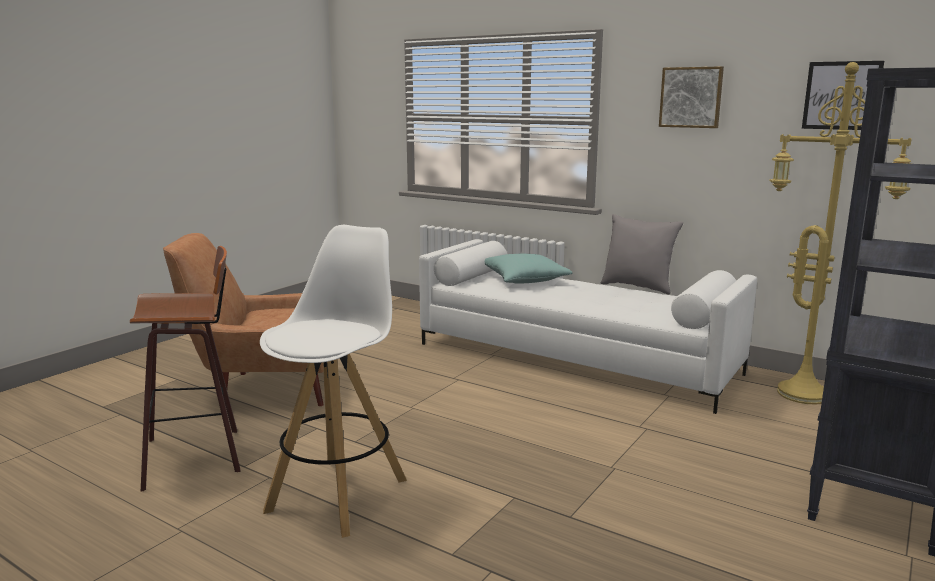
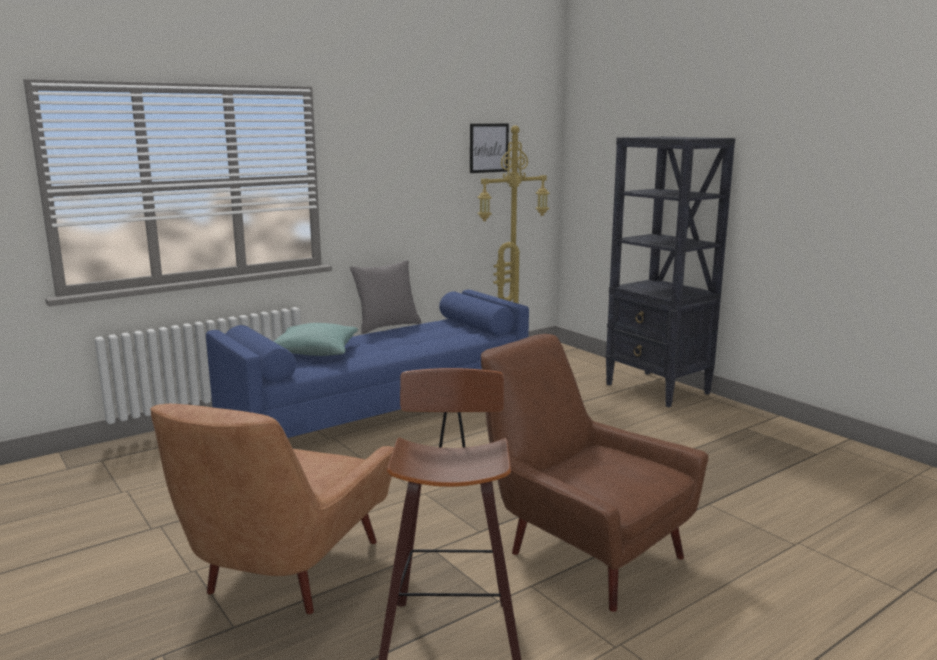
camera: 70 degrees left, 0 degrees up
(339, 493) = (581, 550): white stool -> brown armchair
(575, 358) = (380, 408): white sofa -> blue sofa
(691, 97) = (395, 152): picture -> none

